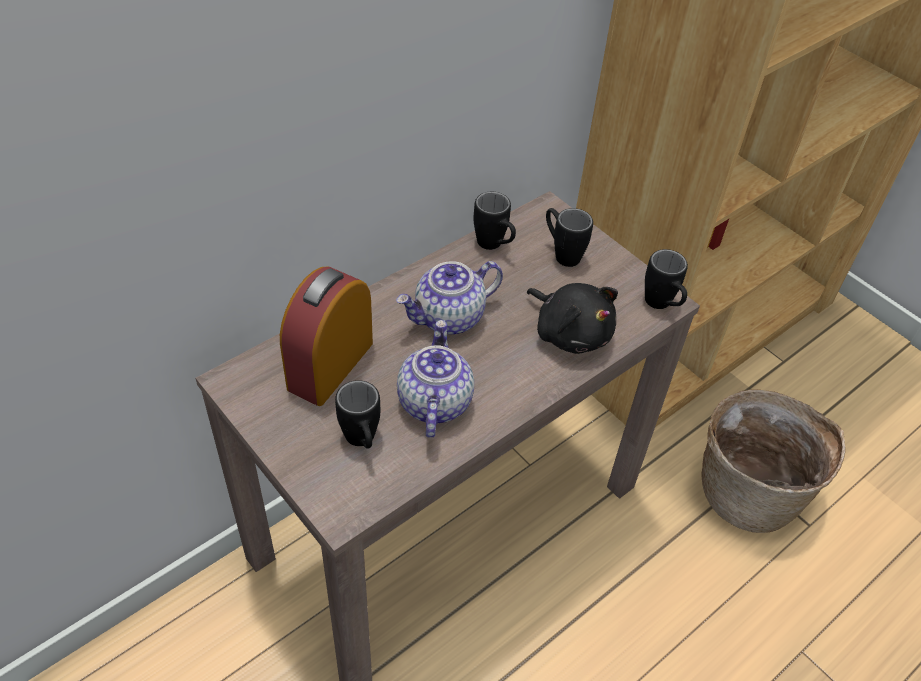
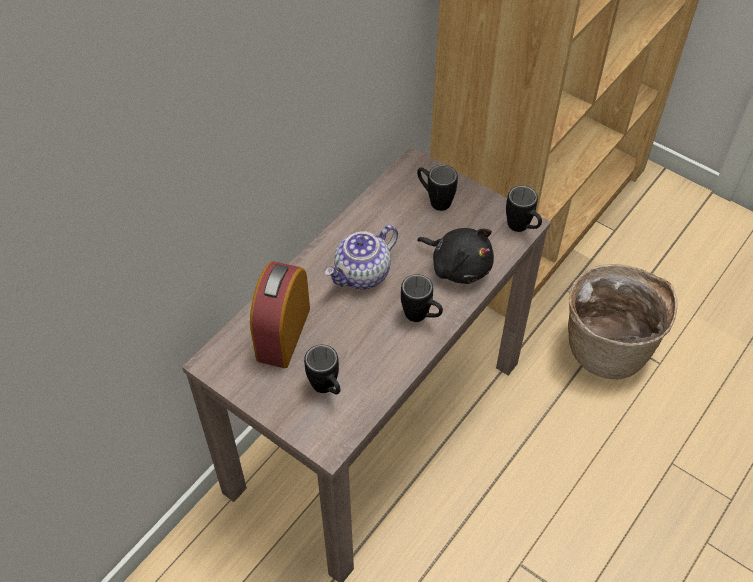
camera: 10 degrees left, 5 degrees up
(433, 402) = (370, 345): teapot -> none
(494, 246) = (380, 205): black mug -> black mug (421, 317)

